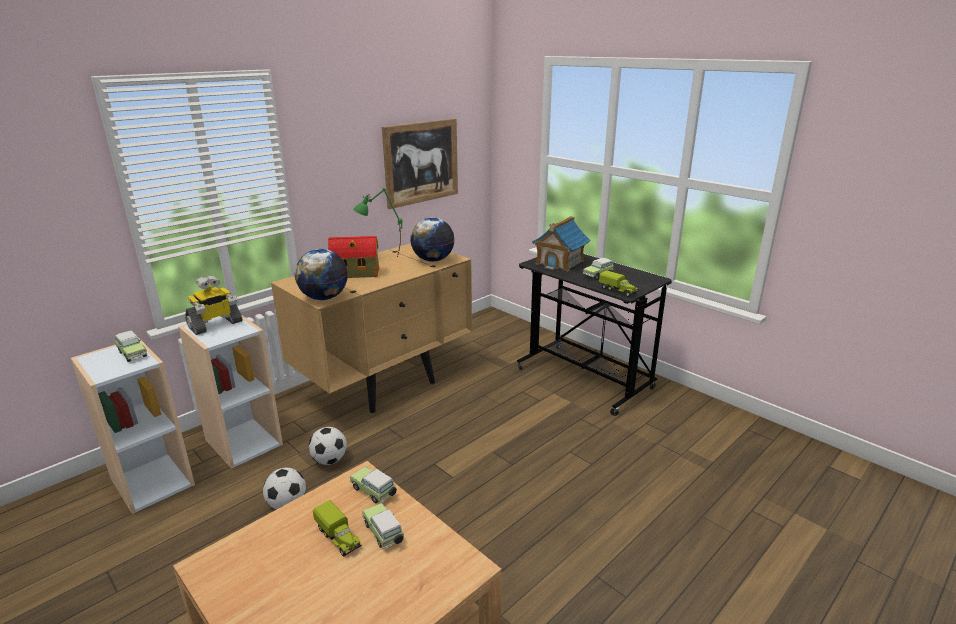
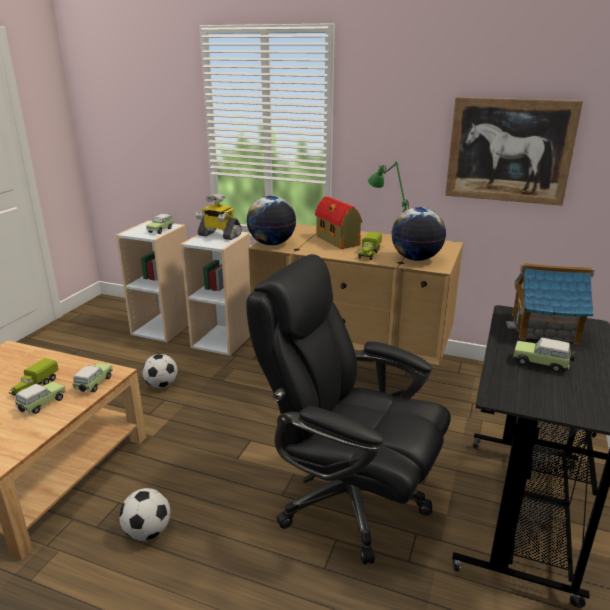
camera: 65 degrees right, 0 degrees up
(330, 460) = (223, 383): football -> football (148, 532)
(537, 434) = (350, 500): none -> black office chair
(618, 291) = (501, 389): toy truck -> toy truck (369, 254)

